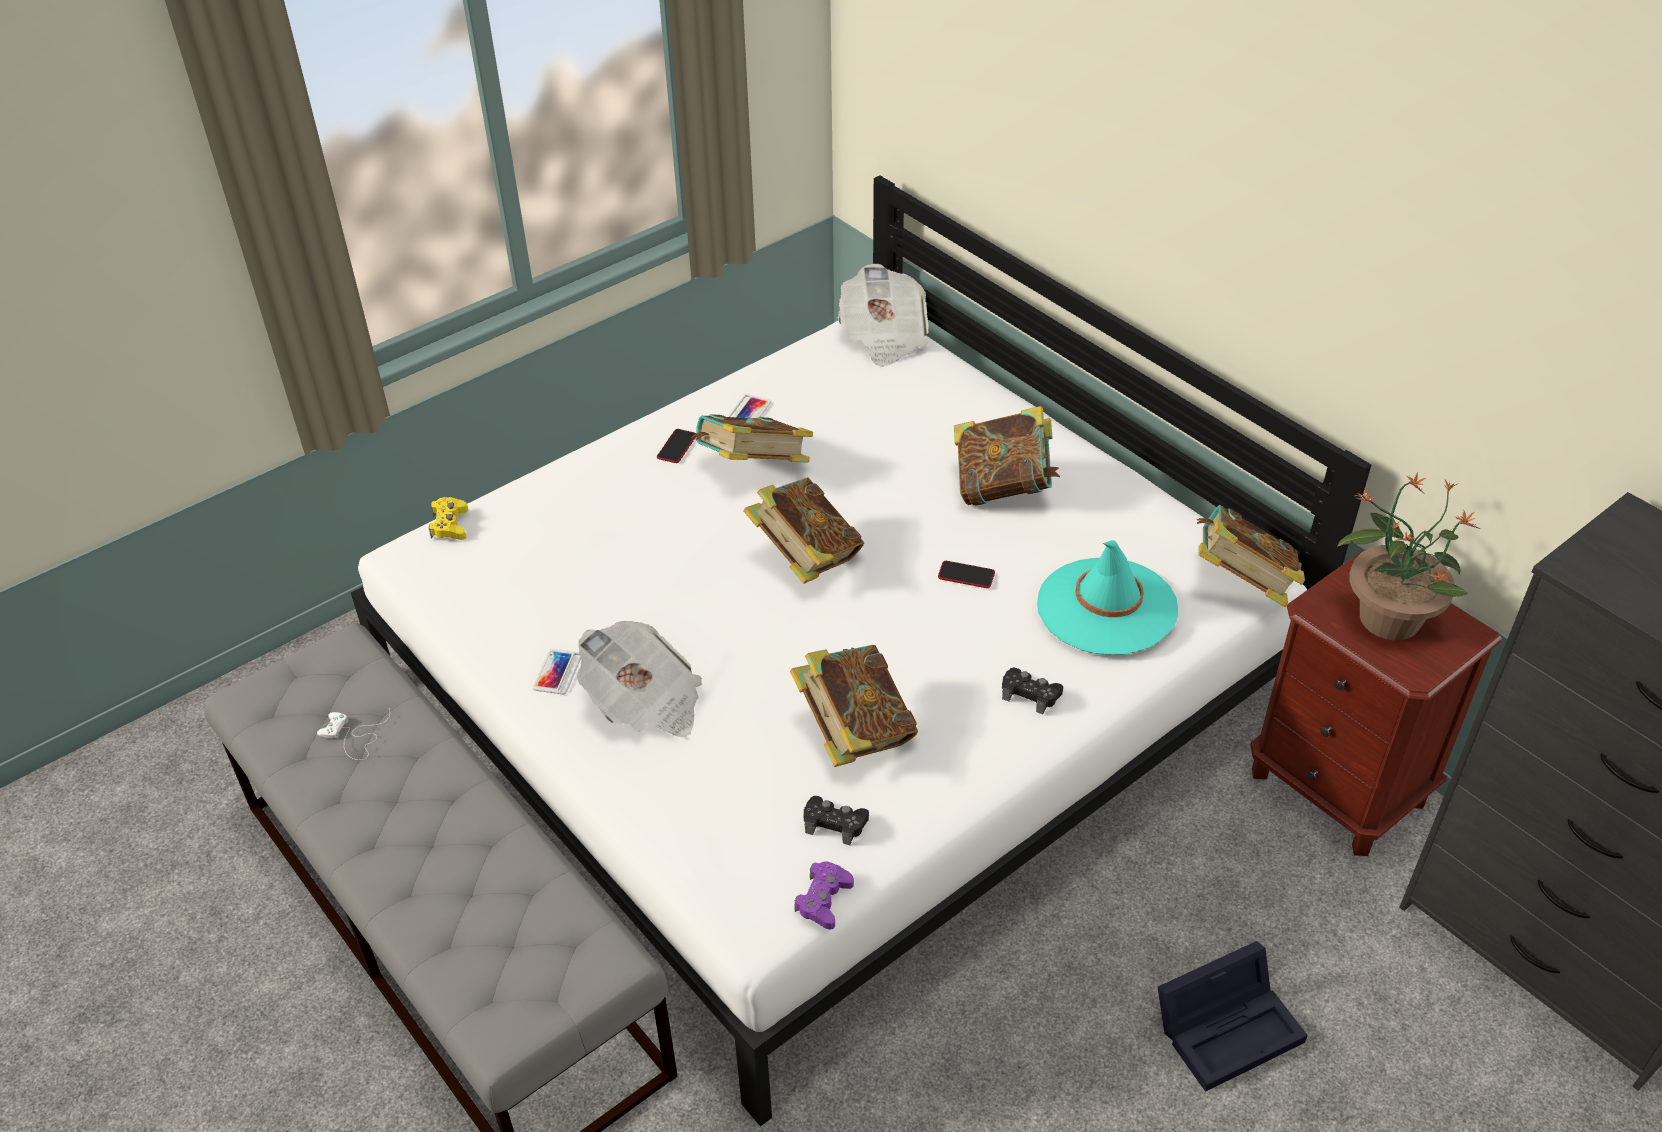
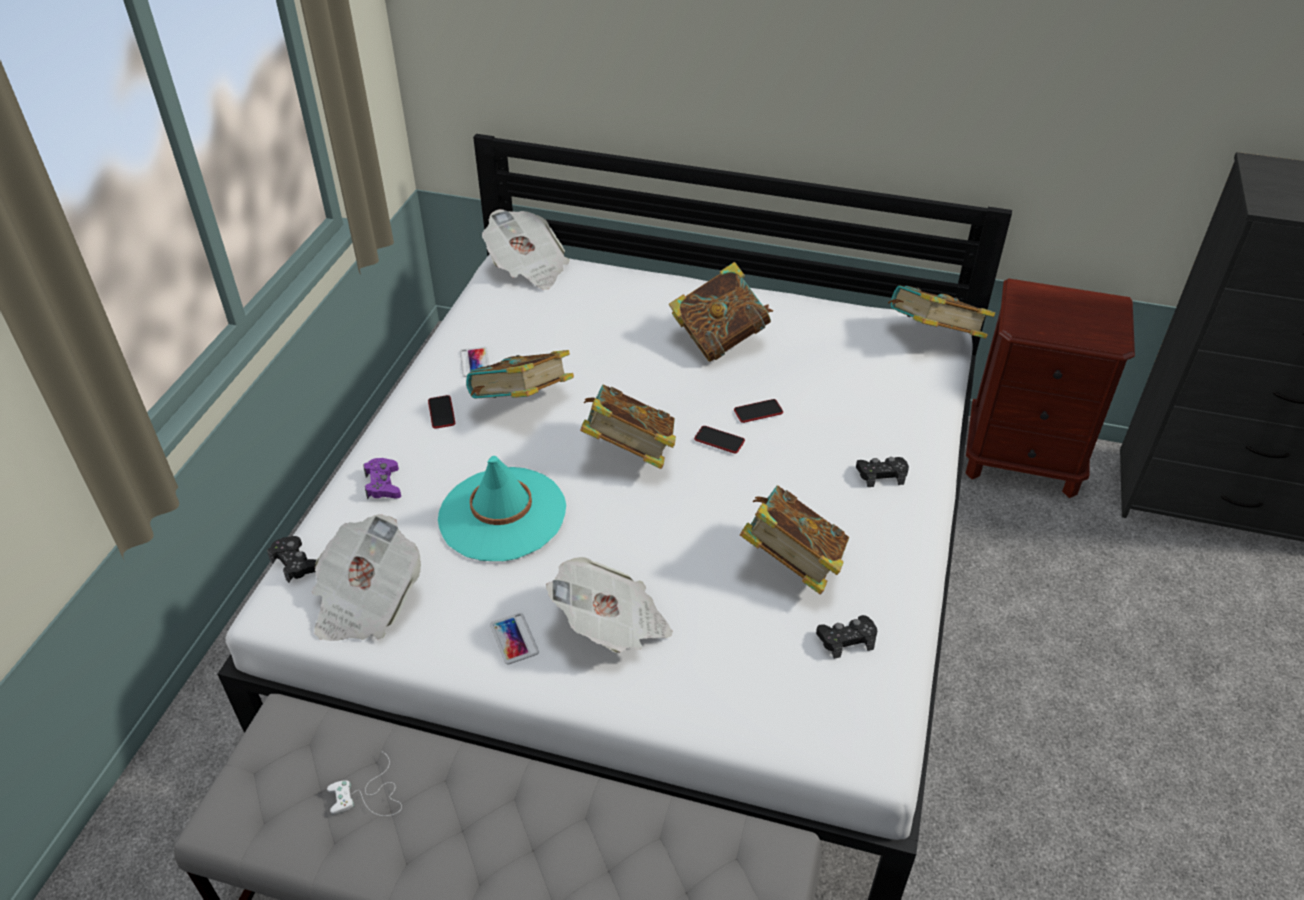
camera: 35 degrees left, 0 degrees up
(450, 525) = (295, 563): yellow game controller -> black game controller
(474, 582) = (366, 601): none -> newspaper
(823, 900) = (896, 701): purple game controller -> purple game controller (383, 484)
(900, 585) = (719, 440): none -> phone
(1106, 607) = (871, 391): turquoise hat -> turquoise hat (502, 514)
(1230, 1026) = (1106, 648): black storage box -> none
(1388, 617) = (1065, 314): potted plant -> none

